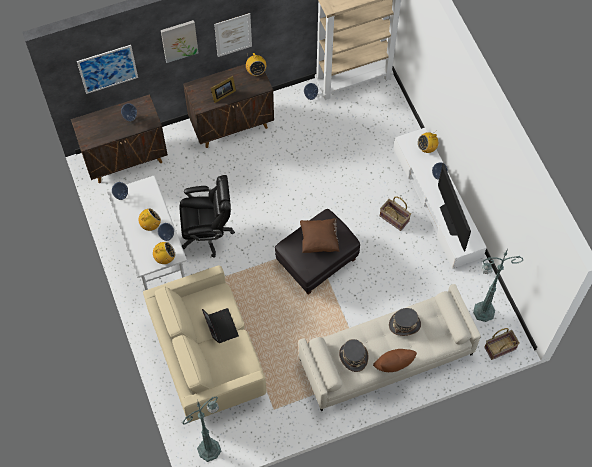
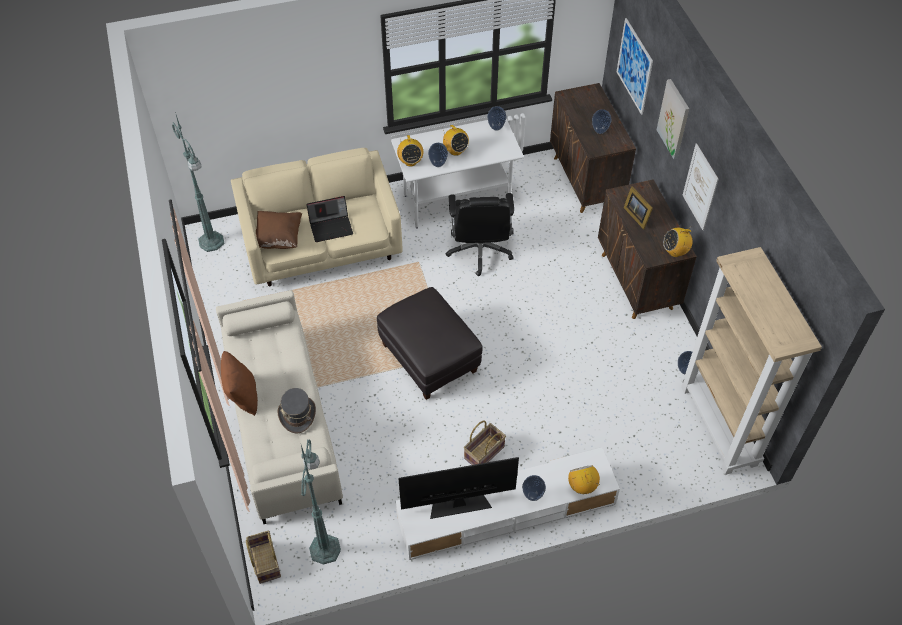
camera: 95 degrees right, 10 degrees down
(319, 240) = (430, 327): brown pillow -> brown pillow (278, 238)
(353, 357) = (265, 354): grey hat -> none

